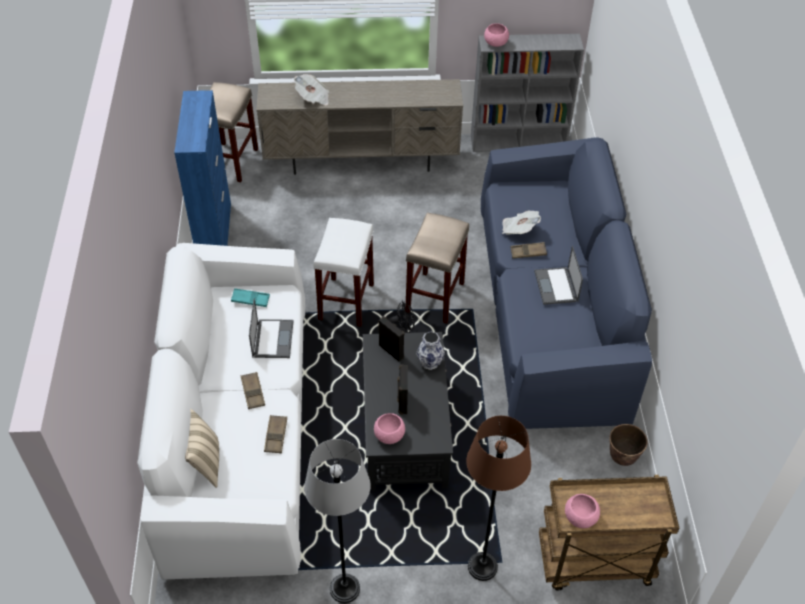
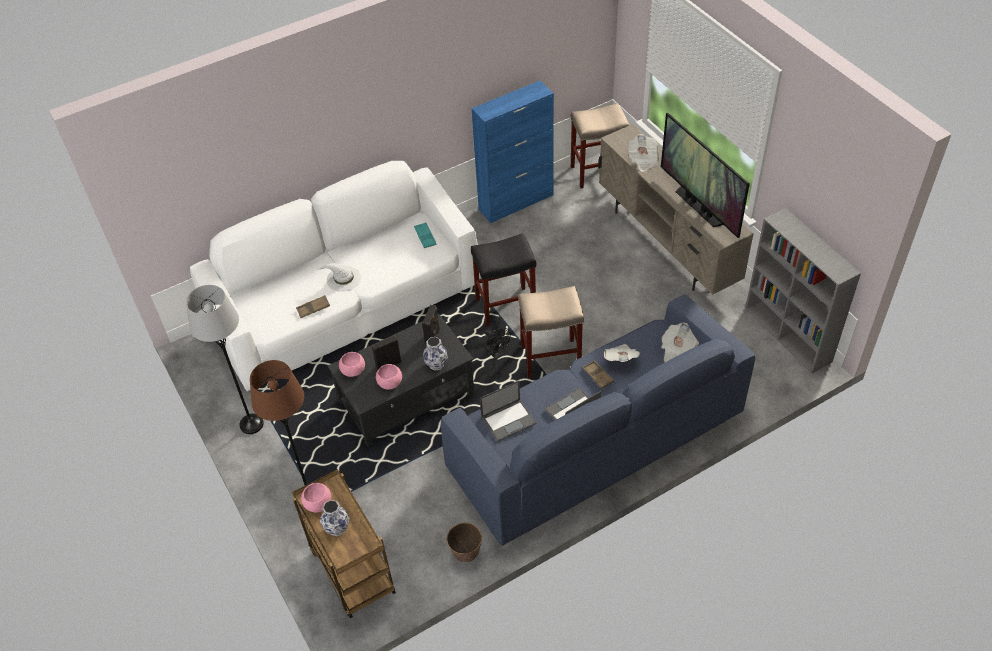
camera: 65 degrees right, 0 degrees up
(205, 463) = (272, 285): beige pillow -> none
(253, 392) = (343, 279): brown tray -> white hat
(272, 338) = (397, 266): laptop -> laptop (509, 420)
(346, 301) = (506, 306): white stool -> black stool
(402, 93) = (699, 206): none -> television
(495, 43) = (785, 223): pink bowl -> pink bowl (390, 382)
(533, 191) = (677, 351): none -> newspaper
(621, 512) = (337, 528): none -> vase

